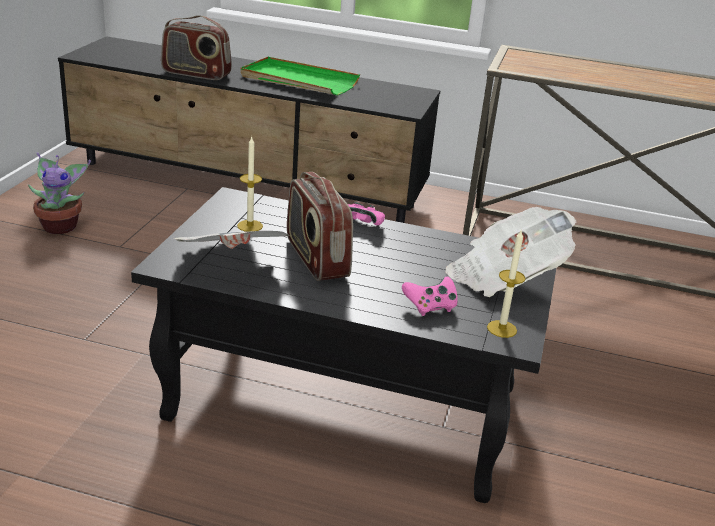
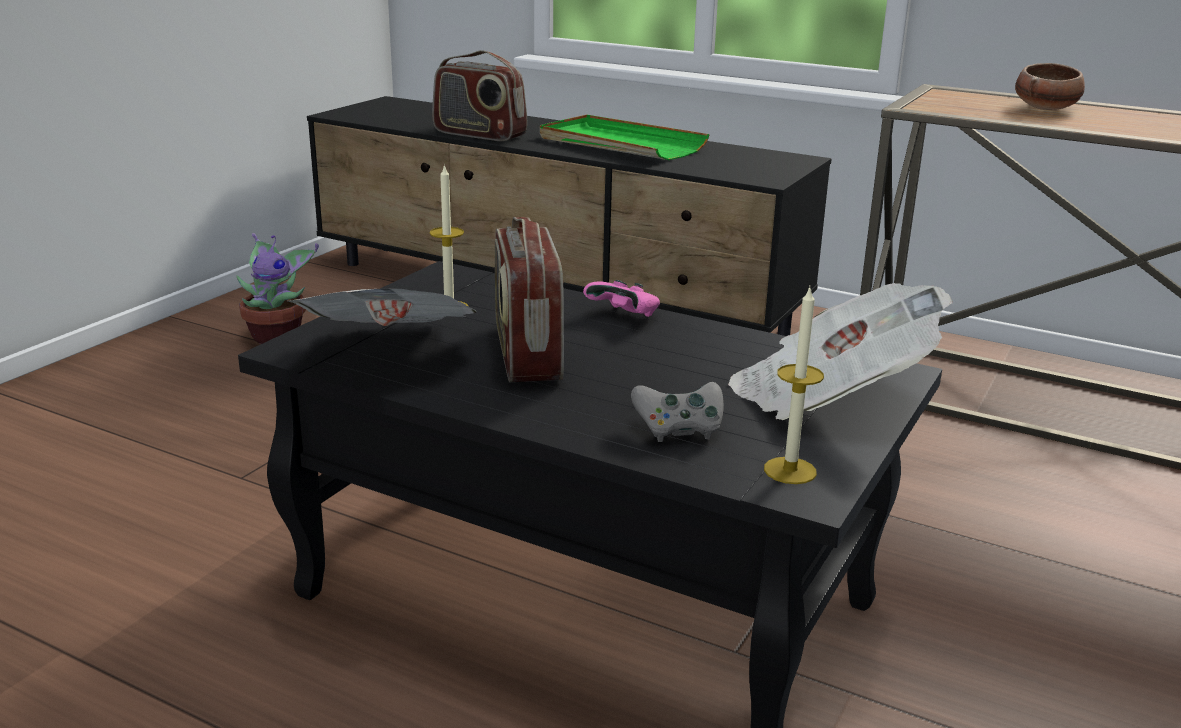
camera: 15 degrees right, 5 degrees down
(430, 307) = (678, 430): pink game controller -> grey game controller
(582, 66) = (1046, 108): none -> bowl

